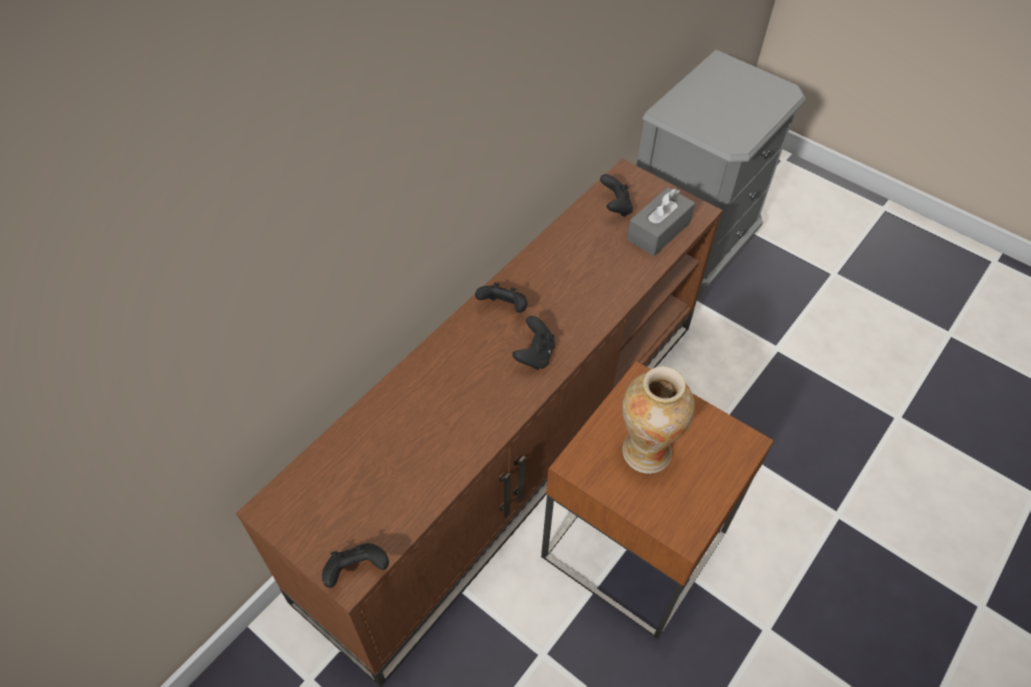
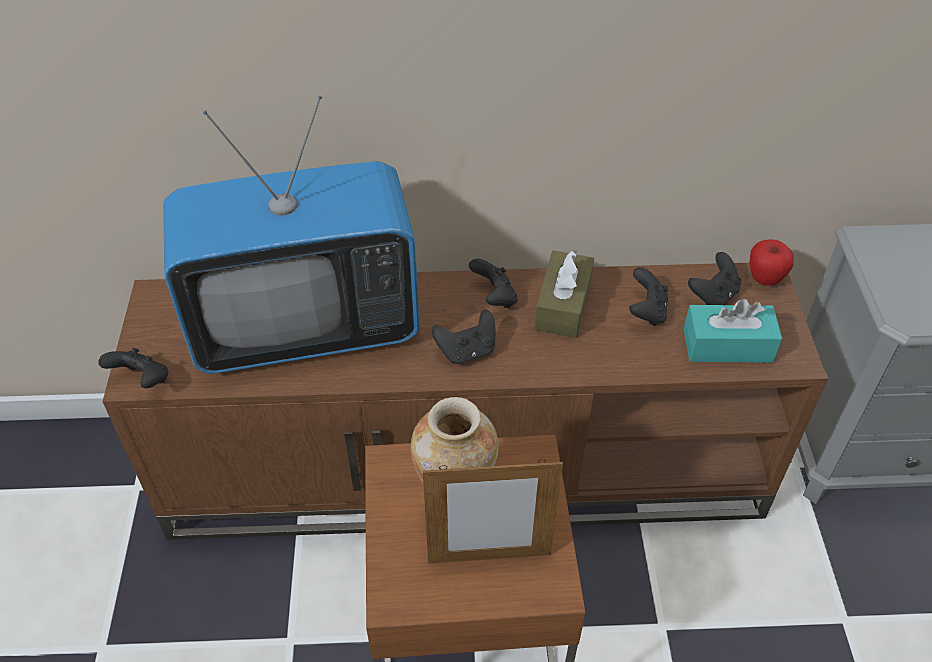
camera: 50 degrees right, 5 degrees down
(416, 430) = (306, 327): none -> television
(548, 279) = (563, 305): none -> brown tissue box
(595, 245) = (646, 311): none -> black game controller
(627, 176) = (764, 279): none -> apple
(658, 231) = (727, 345): grey tissue box -> turquoise tissue box
(697, 460) = (489, 558): none -> picture frame

